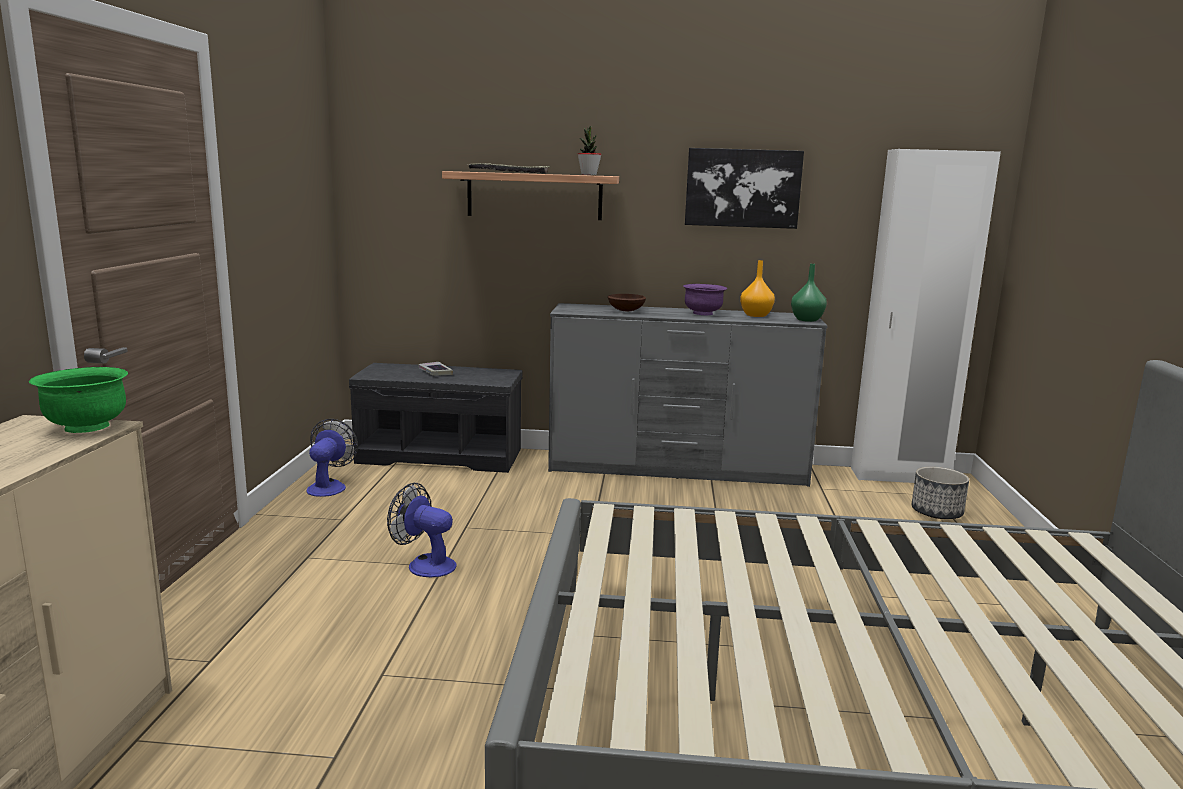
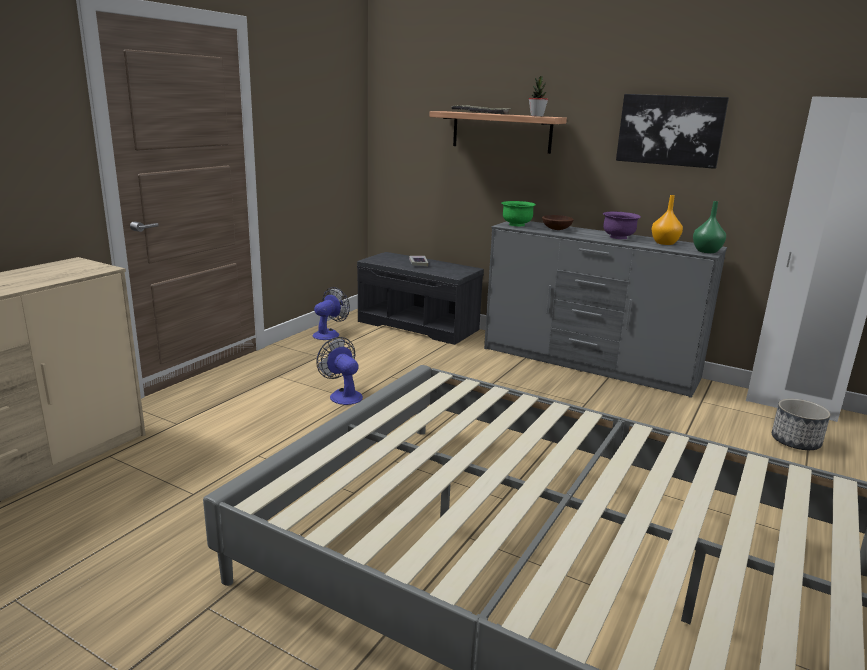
camera: 25 degrees right, 5 degrees up
(87, 427) = (94, 267): green bowl -> green bowl (516, 225)

